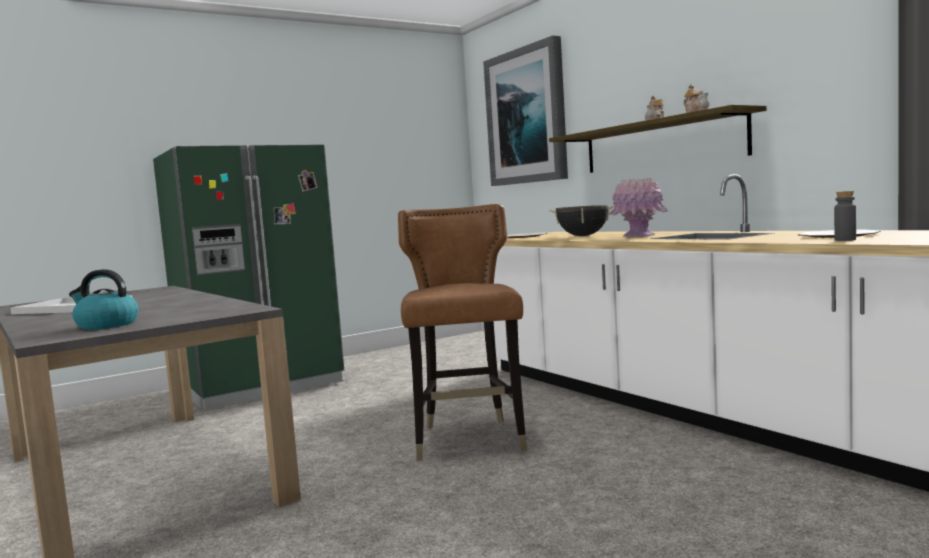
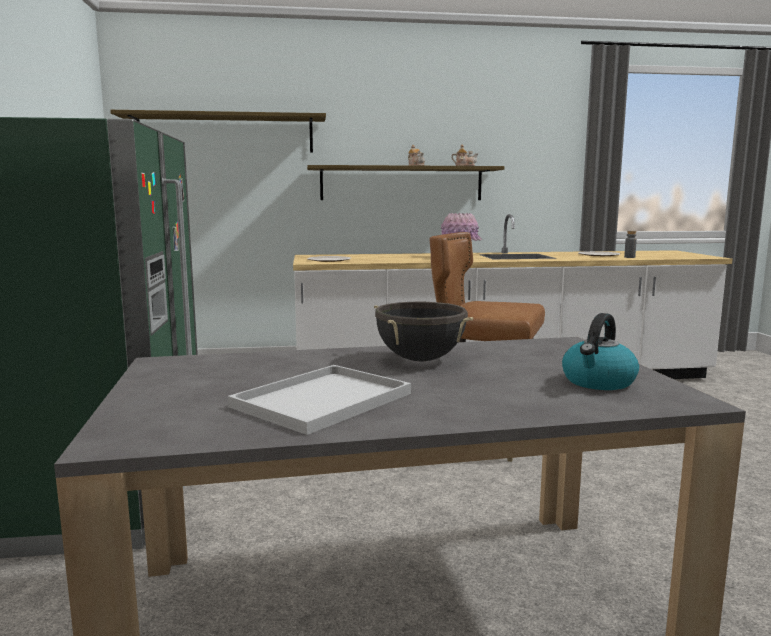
camera: 65 degrees left, 5 degrees up
(527, 116) = (226, 134): picture -> shelf
(583, 236) = (399, 258): black cooking pot -> black cooking pot (420, 359)

